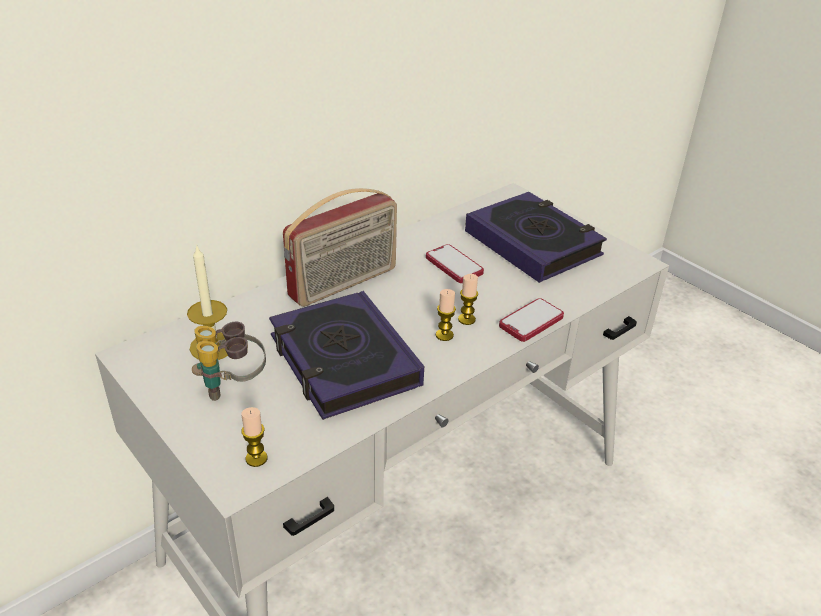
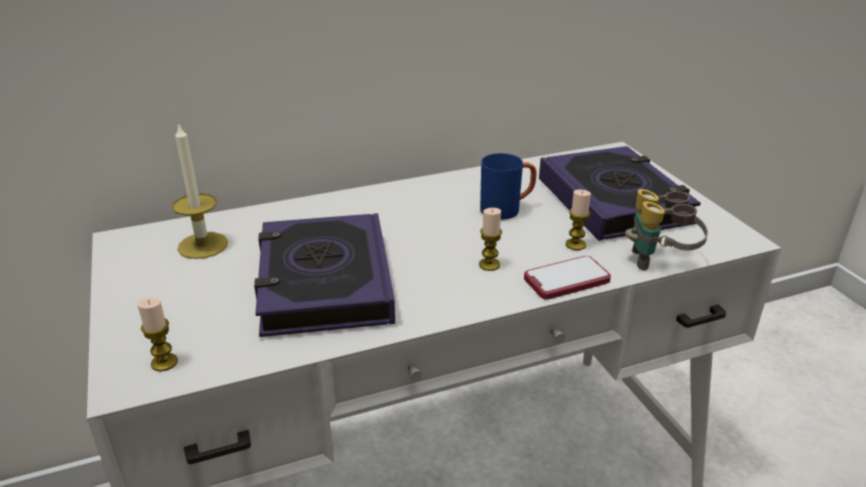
camera: 20 degrees right, 5 degrees down
(232, 386) = (194, 285): binoculars -> binoculars (659, 261)
(344, 283) = (375, 209): radio -> none
(444, 335) = (453, 276): candle -> candle (575, 245)
(454, 265) = (507, 209): phone -> blue mug

